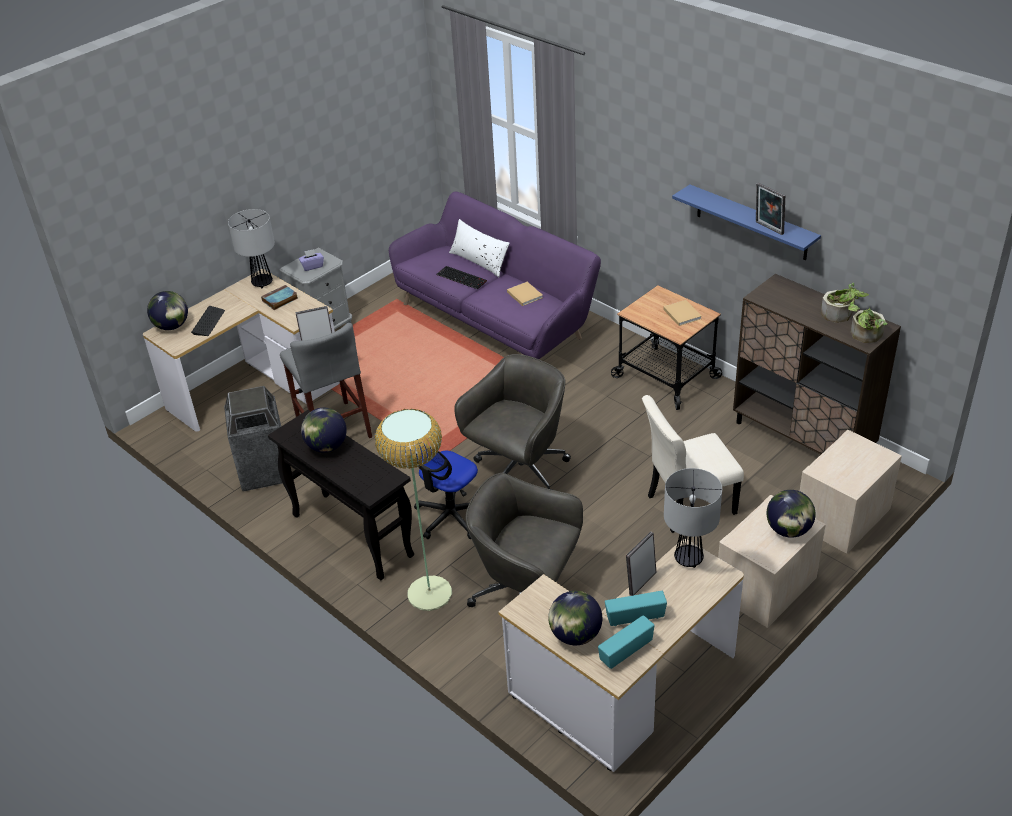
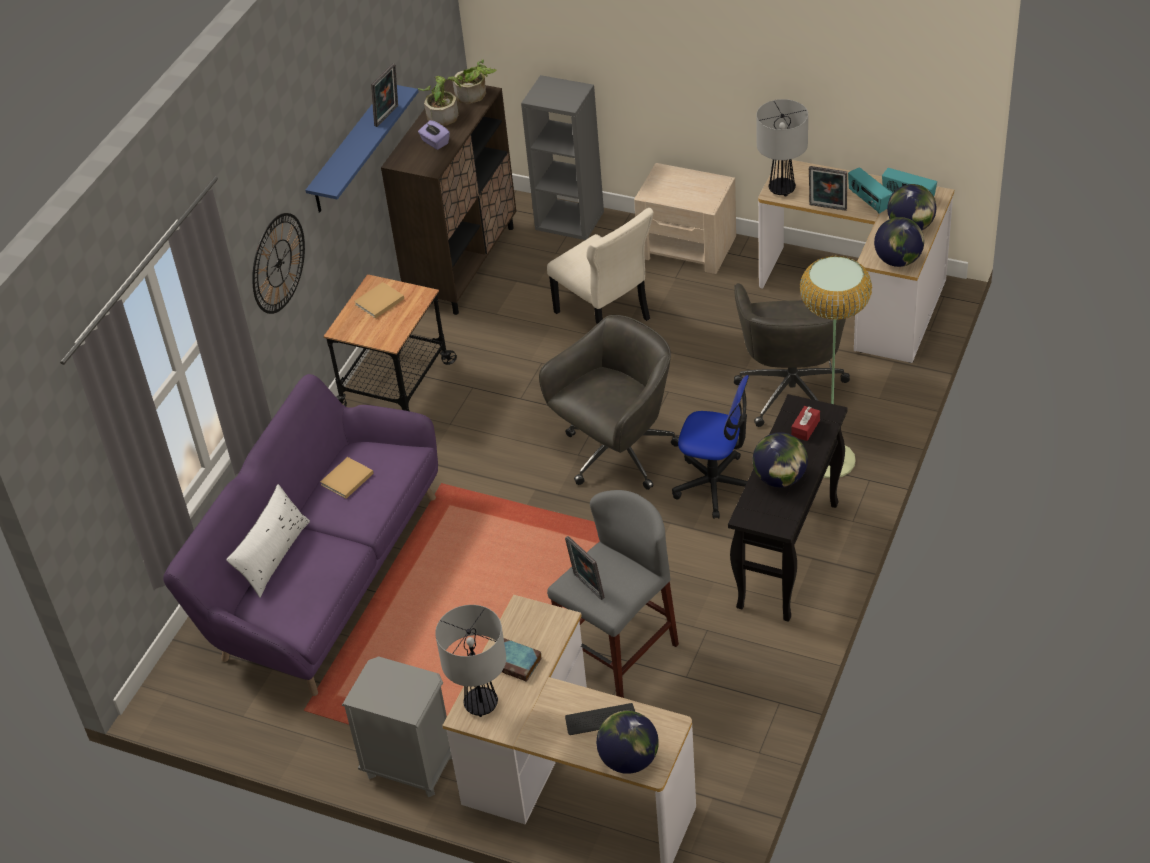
camera: 110 degrees left, 5 degrees up
(264, 471) = (731, 688): trash can -> none
(312, 266) = (398, 686): purple tissue box -> purple tissue box (435, 142)
(365, 475) = (805, 428): none -> red tissue box
(462, 277) = (324, 556): keyboard -> none
(519, 472) = (617, 454): grey office chair -> grey office chair turned 120 degrees clockwise
(644, 193) = (278, 263): none -> wall clock
(788, 530) = (676, 180): globe -> globe (898, 260)
(842, 517) = (570, 220): beige nightstand -> grey bookcase

